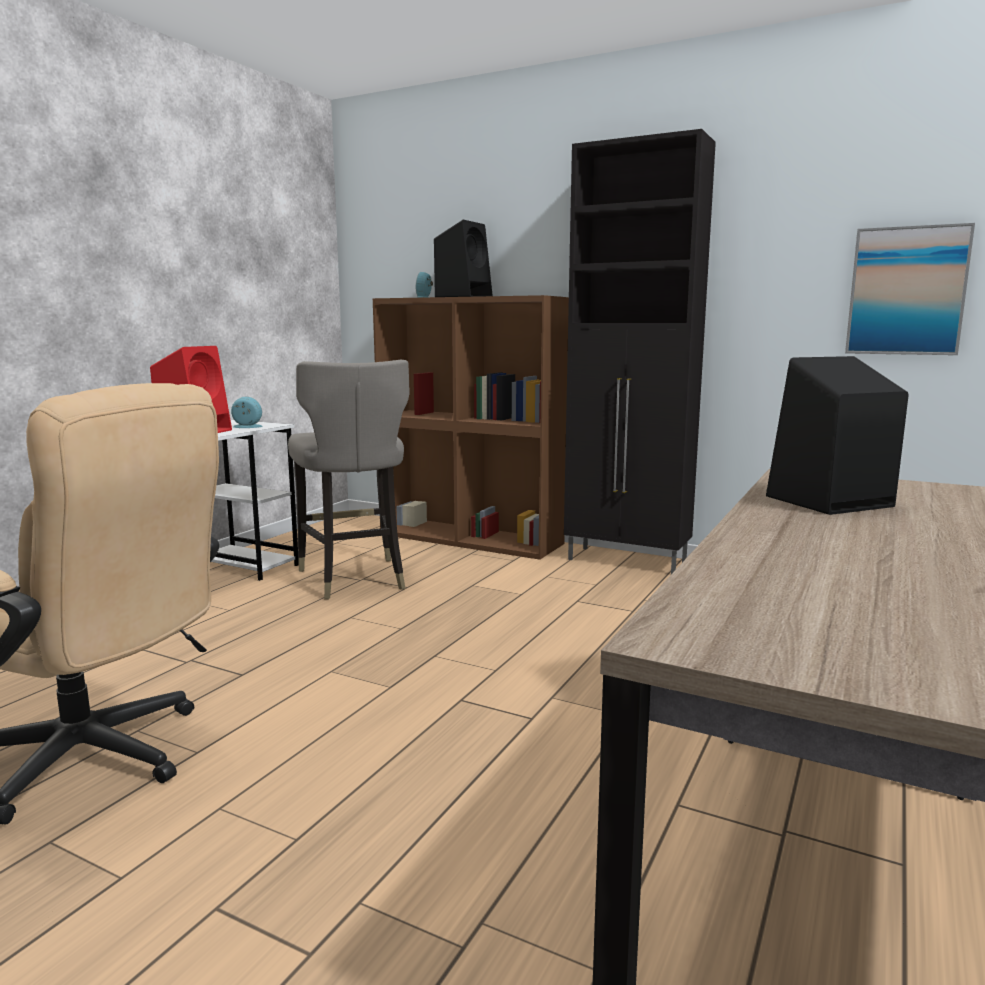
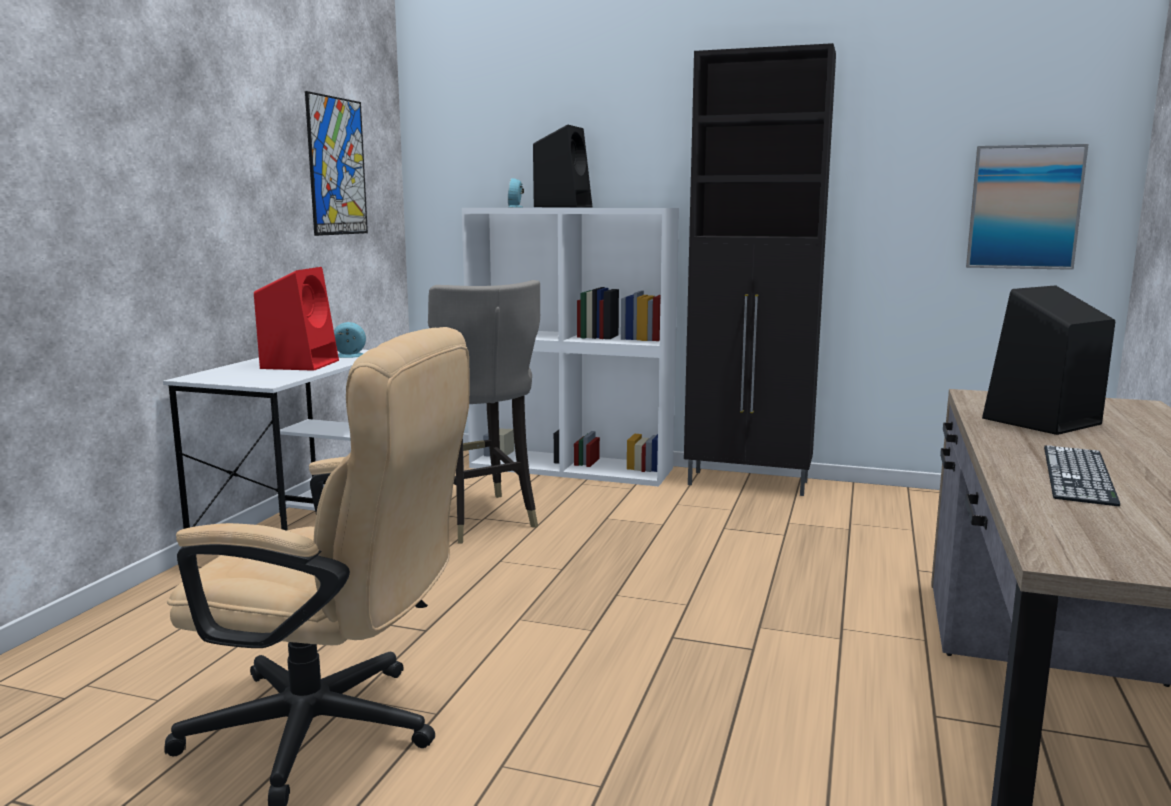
camera: 10 degrees left, 0 degrees up
(263, 261) = (337, 166): none -> picture
(472, 539) = (573, 467): brown bookcase -> white bookcase
(802, 554) = (1078, 474): none -> keyboard

